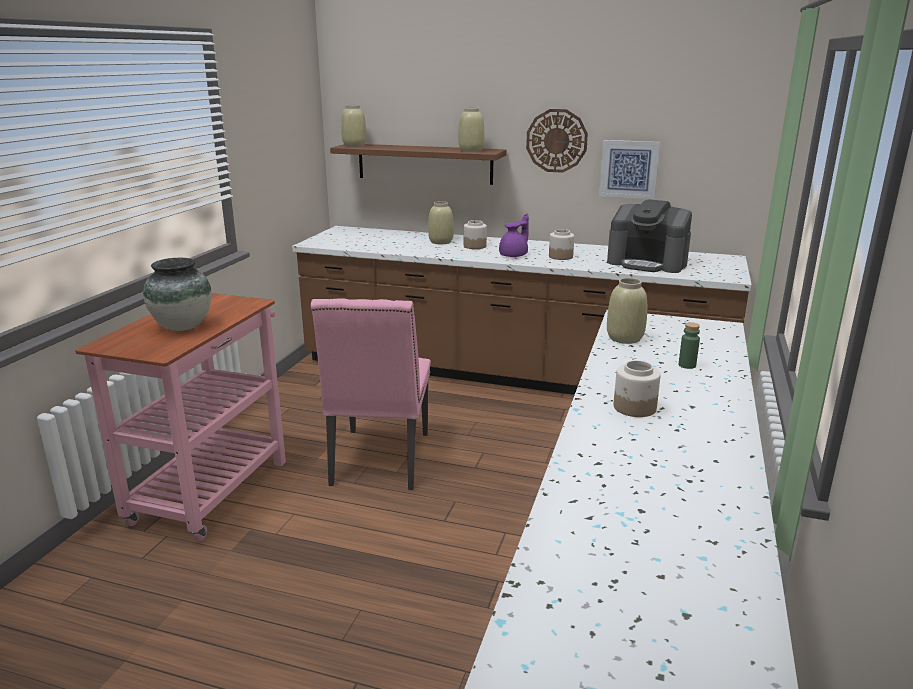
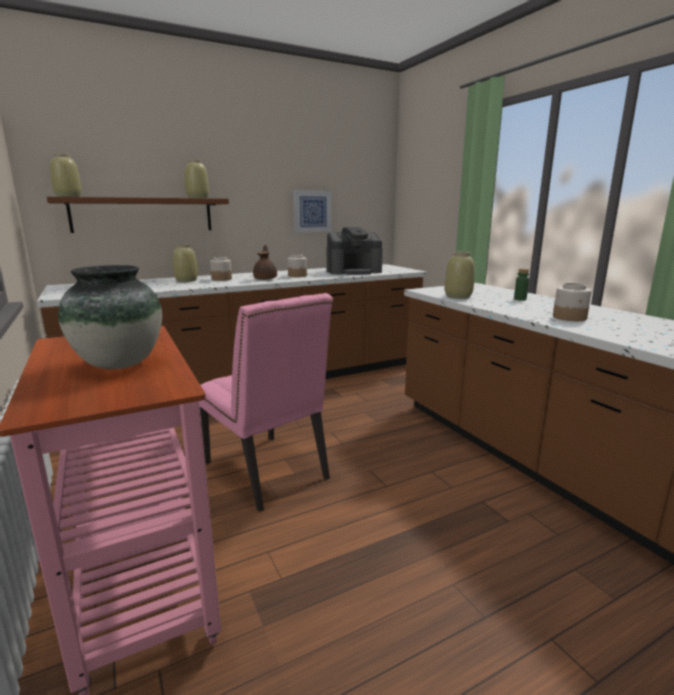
camera: 45 degrees left, 5 degrees down
(514, 255) = (266, 279): purple teapot -> brown teapot
(556, 140) = (259, 191): wall clock -> none

